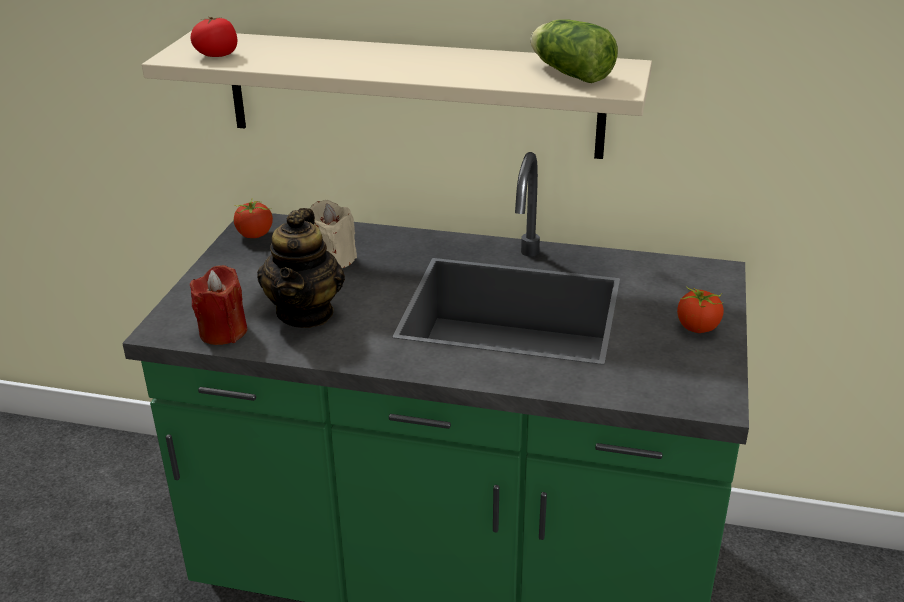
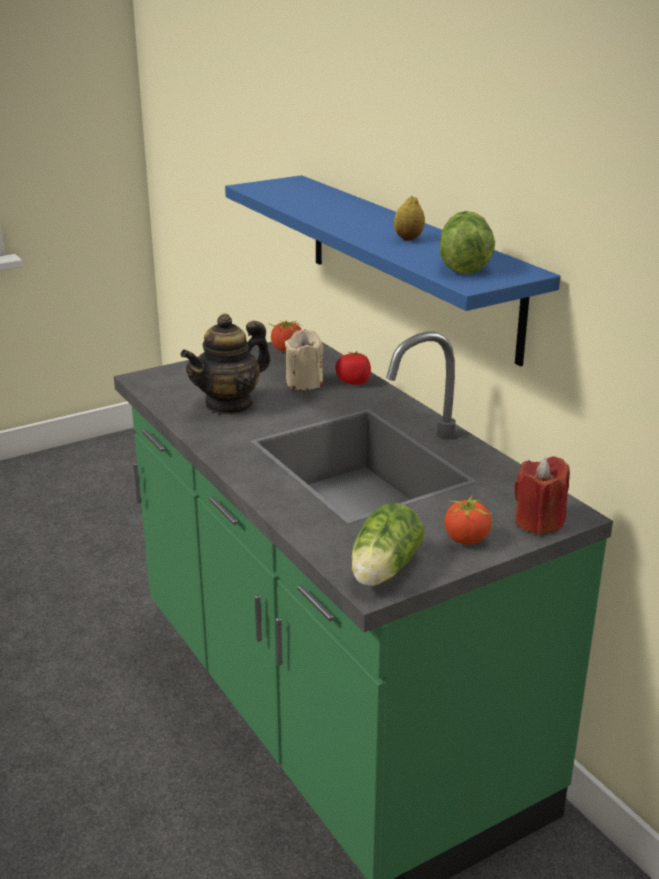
camera: 45 degrees right, 5 degrees down
(217, 55) = (275, 191): tomato -> tomato (354, 382)
(223, 332) = (168, 393): red candle -> red candle (539, 522)
(412, 94) = (408, 263): beige shelf -> blue shelf
(468, 65) = (408, 239): none -> lemon
(698, 386) = (382, 571): none -> lettuce

